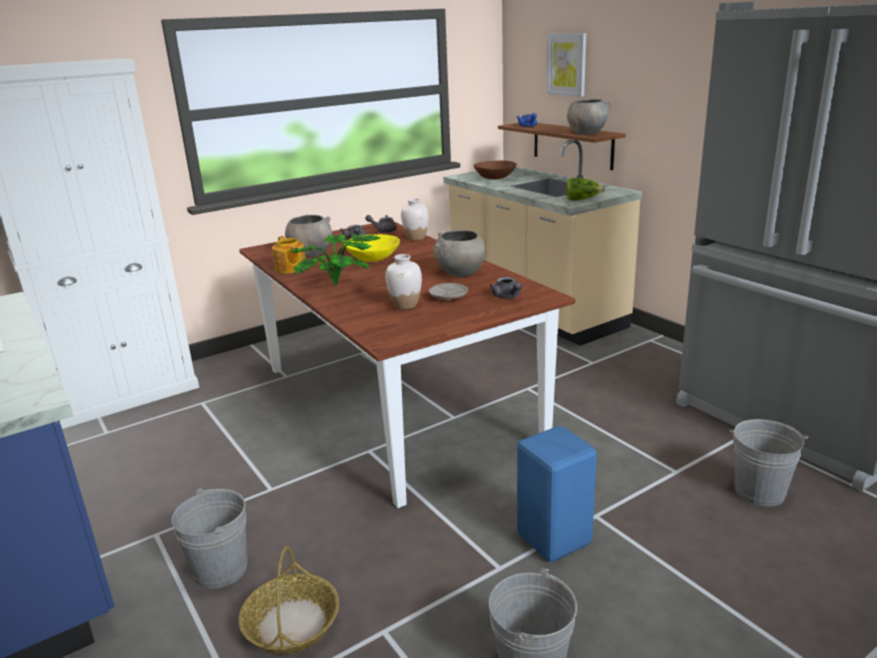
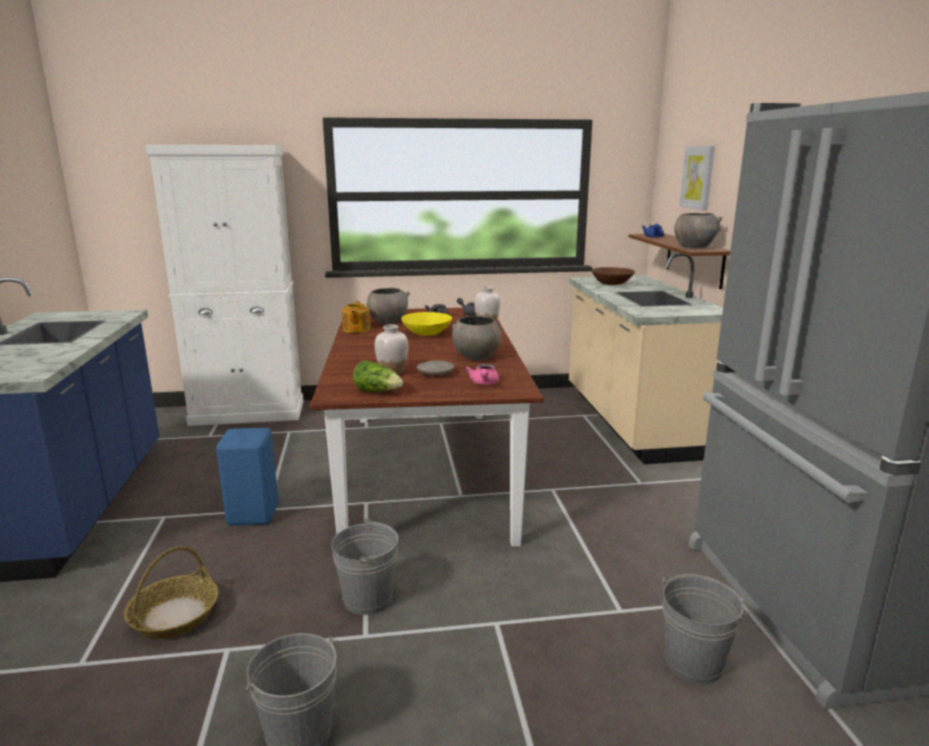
camera: 25 degrees right, 5 degrees down
(221, 569) = (174, 557): grey bucket -> grey bucket (368, 598)
(339, 287) = (367, 349): potted plant -> none
(507, 297) = (484, 383): grey teapot -> pink teapot
(553, 540) = (435, 630): blue stool -> blue stool (251, 516)
(582, 199) = (661, 312): lettuce -> lettuce (378, 392)

